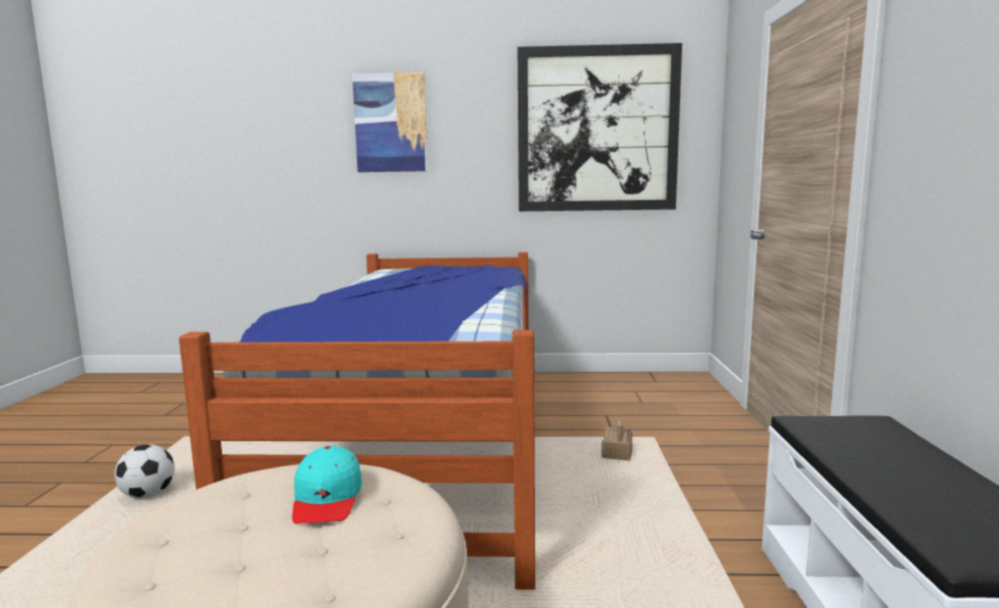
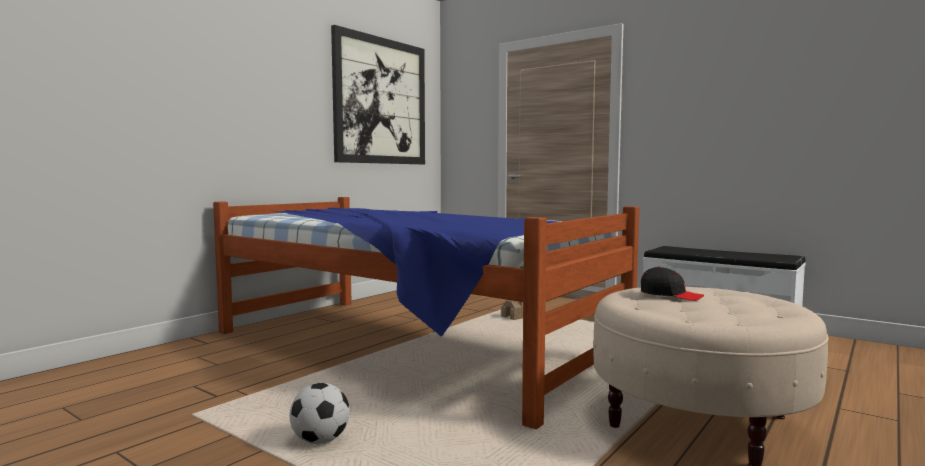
camera: 55 degrees left, 5 degrees down
(327, 499) = (670, 295): turquoise cap -> black cap
(391, 123) = (231, 69): picture -> none

